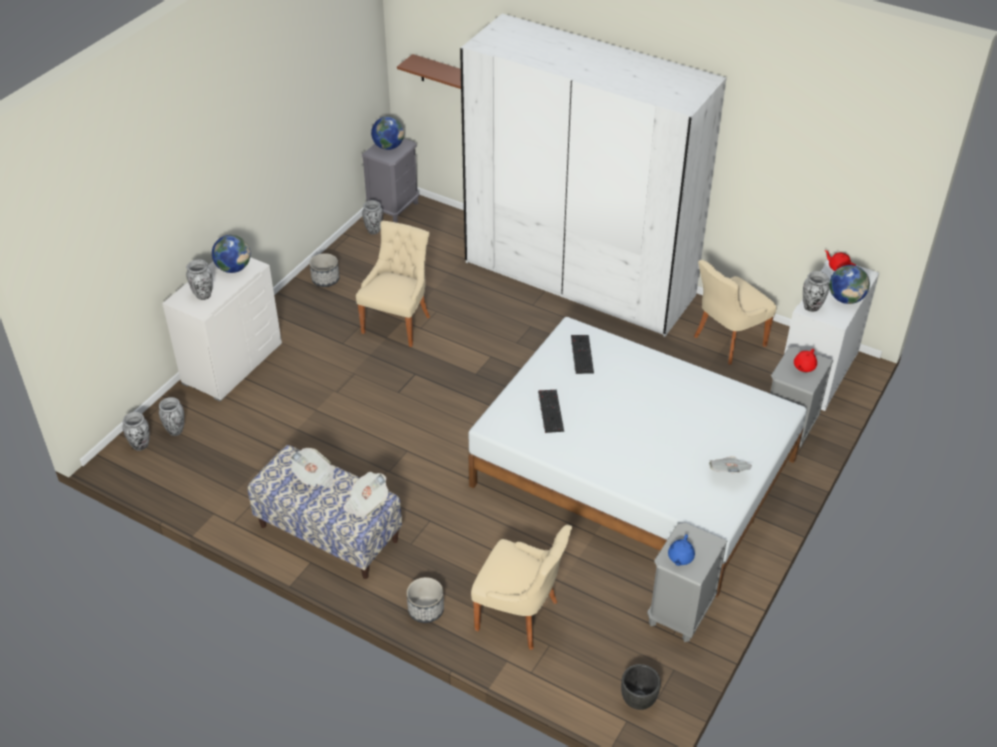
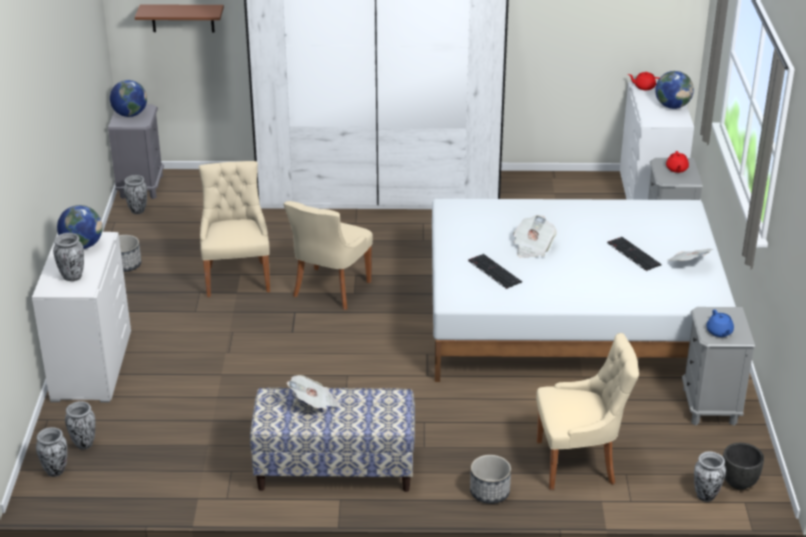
camera: 30 degrees left, 10 degrees down
(366, 503) = (387, 406): newspaper -> newspaper (532, 248)
(581, 354) = (477, 221): keyboard -> keyboard (632, 254)
(727, 341) = (555, 197): beige chair -> beige chair (329, 290)
(811, 307) = (652, 119): vase -> vase (706, 495)

